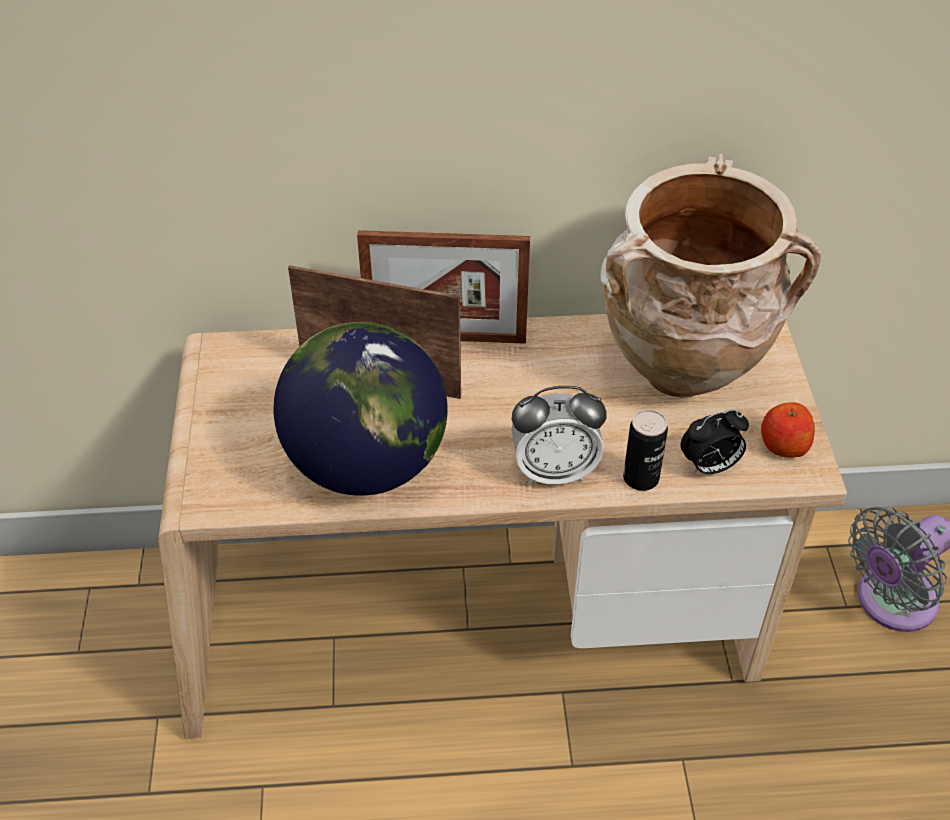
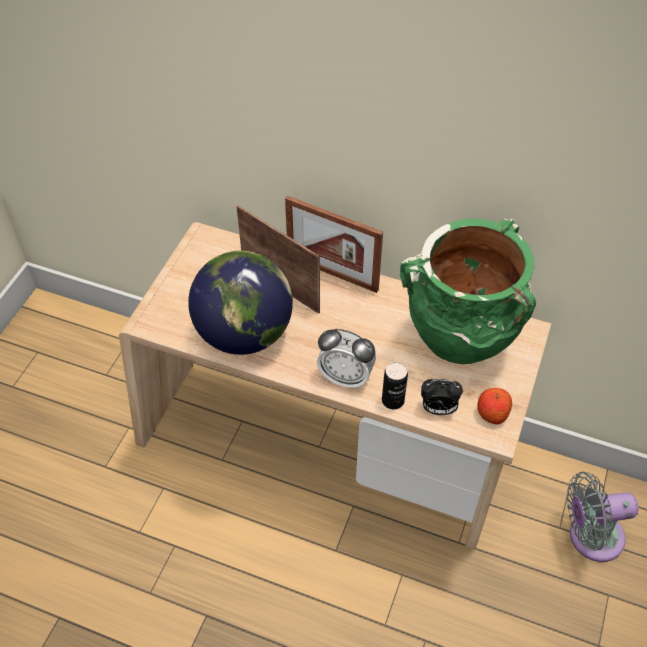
camera: 25 degrees right, 5 degrees up
(682, 371) = (460, 343): beige vase -> green vase

